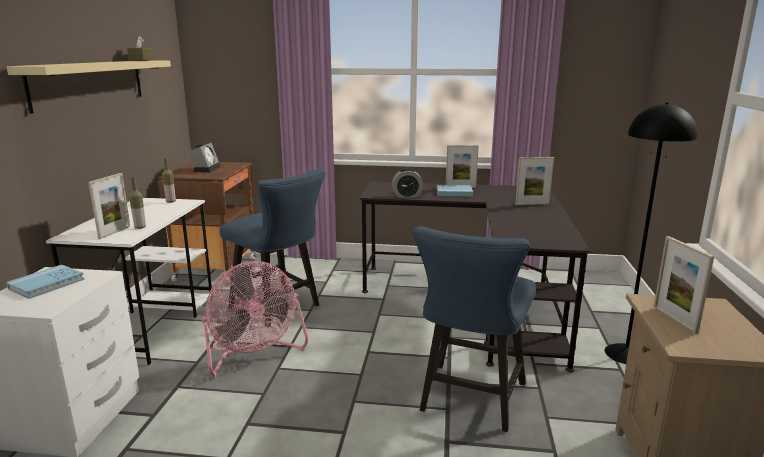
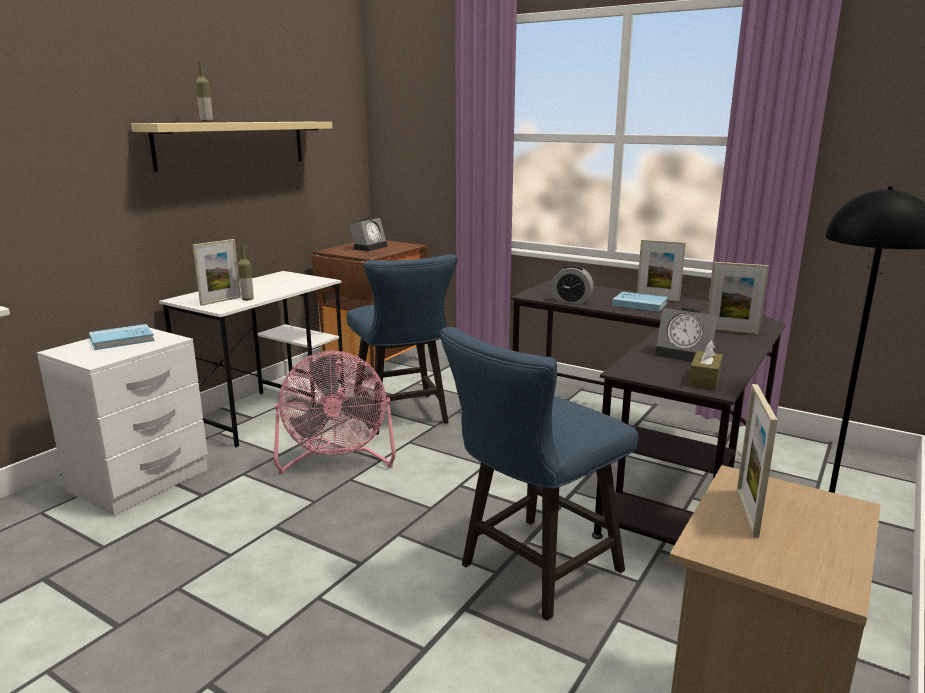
camera: 25 degrees right, 0 degrees up
(141, 60) = (298, 121): brown tissue box -> brown tissue box (704, 379)
(171, 201) = (307, 278): bottle -> bottle (206, 122)
(526, 224) = (686, 354): none -> alarm clock

